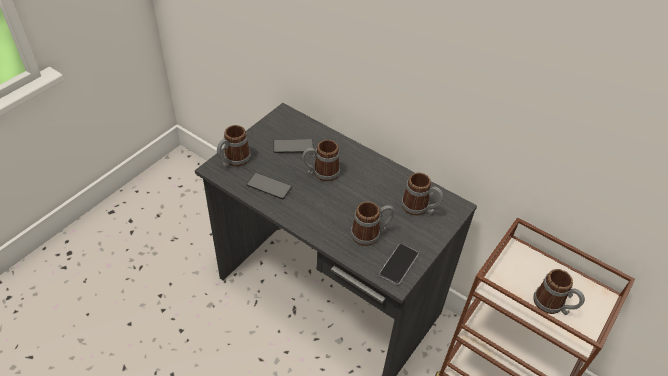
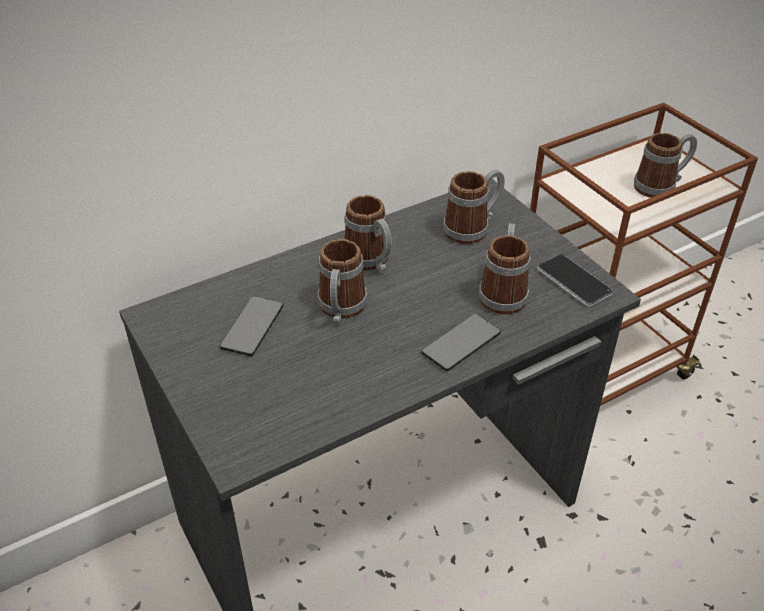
camera: 65 degrees left, 5 degrees down
(233, 161) = (234, 421): mug -> mug (371, 262)
(269, 186) = (335, 386): phone -> phone (461, 343)

